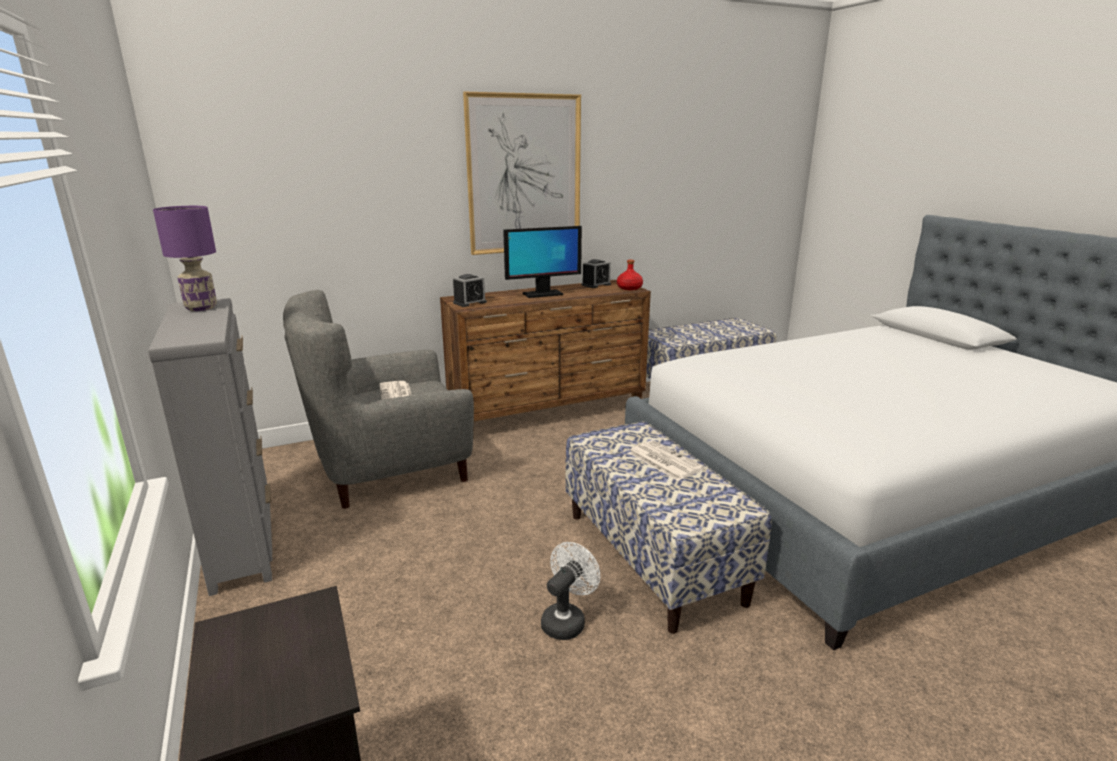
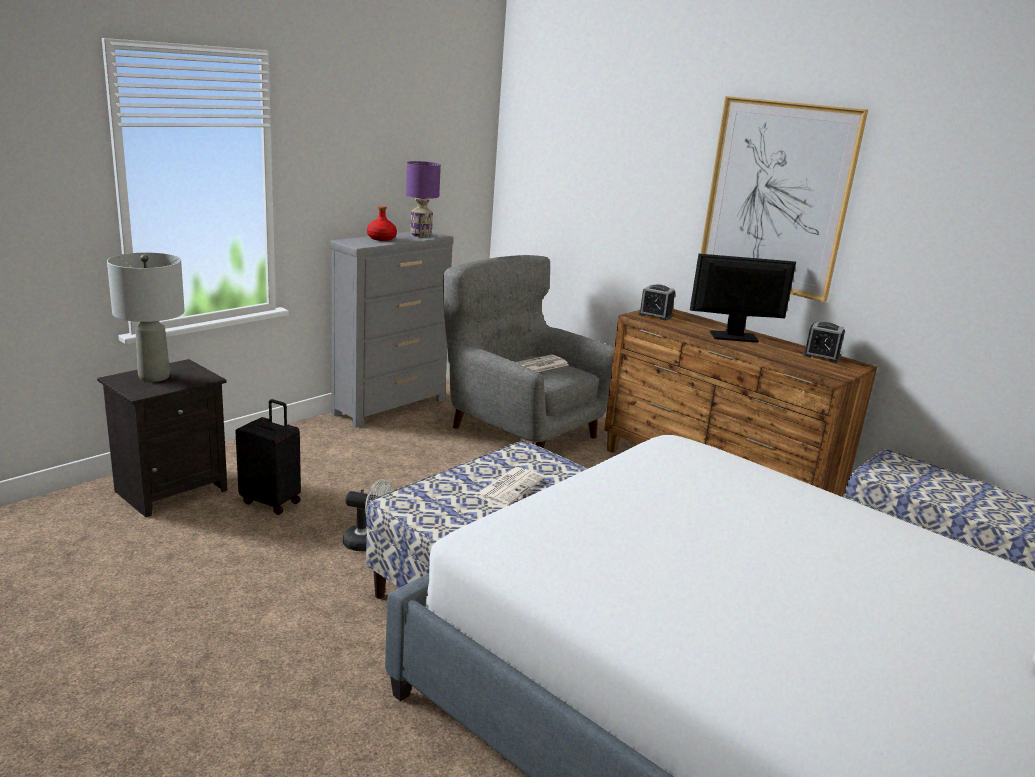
camera: 65 degrees right, 0 degrees up
(252, 671) = (154, 376): none -> grey table lamp
(422, 694) = (272, 501): none -> black suitcase
(542, 294) = (734, 337): monitor -> monitor turned 135 degrees clockwise
(629, 288) = (837, 372): red bottle -> red bottle (381, 238)

